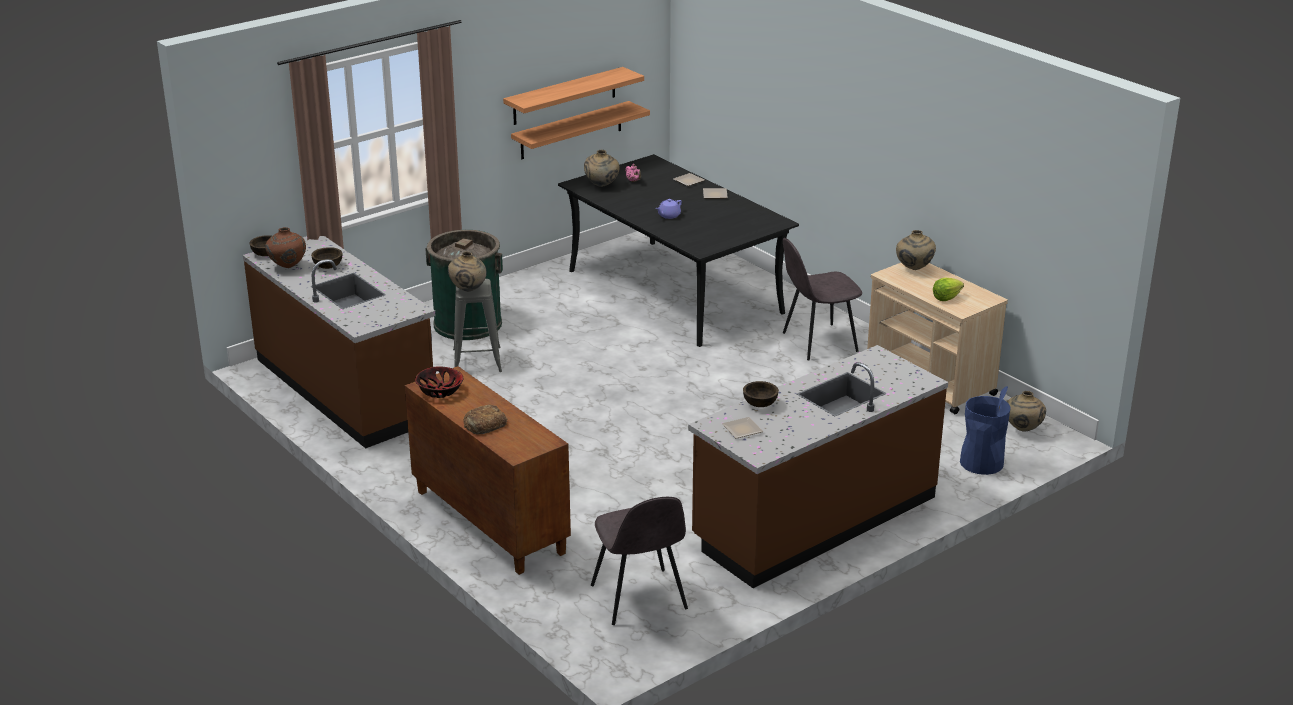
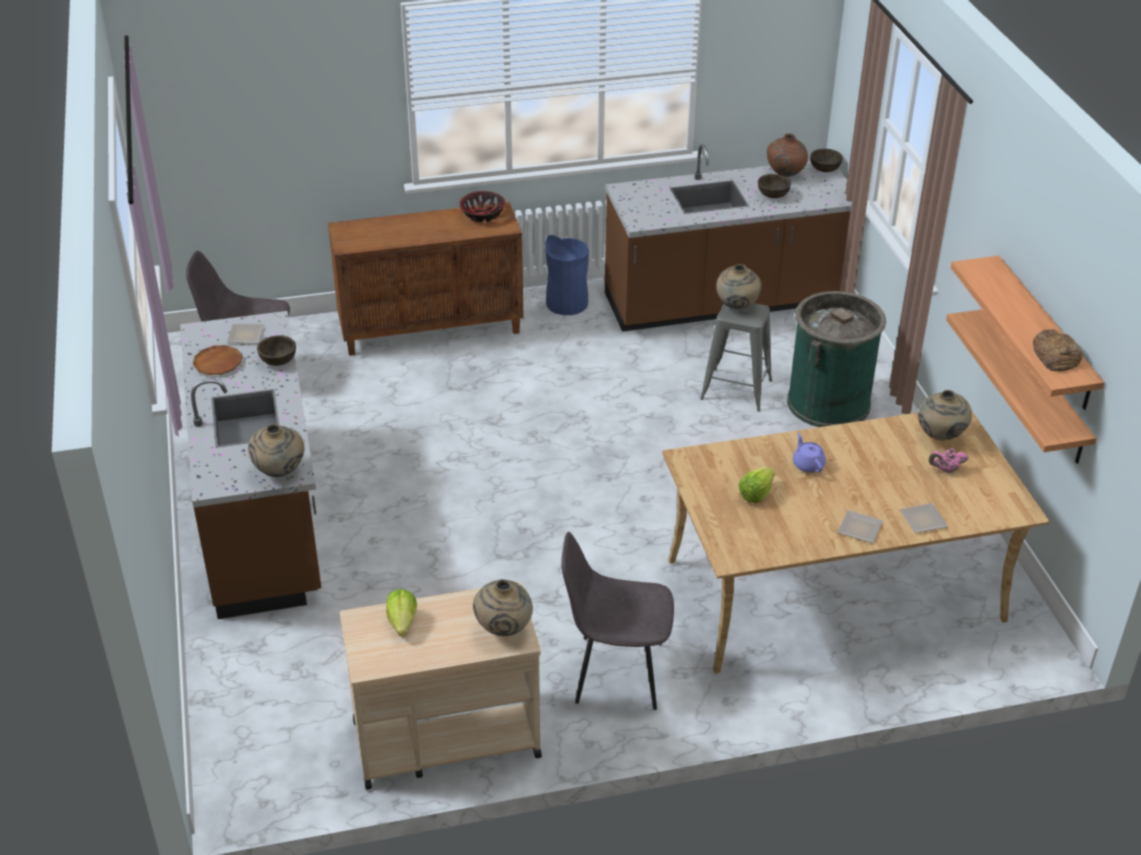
camera: 115 degrees right, 10 degrees up
(484, 424) = (405, 223): bread -> bread (1055, 356)
(675, 291) = (834, 591): black dining table -> beige dining table
(714, 225) = (756, 494): none -> lettuce
(791, 428) = (218, 363): none -> brown plate
(817, 342) = (615, 672): grey chair -> grey chair turned 90 degrees counterclockwise
(981, 463) = (241, 691): blue trash can -> blue trash can (567, 303)
(1022, 430) = (271, 769): beige vase -> beige vase (280, 472)

